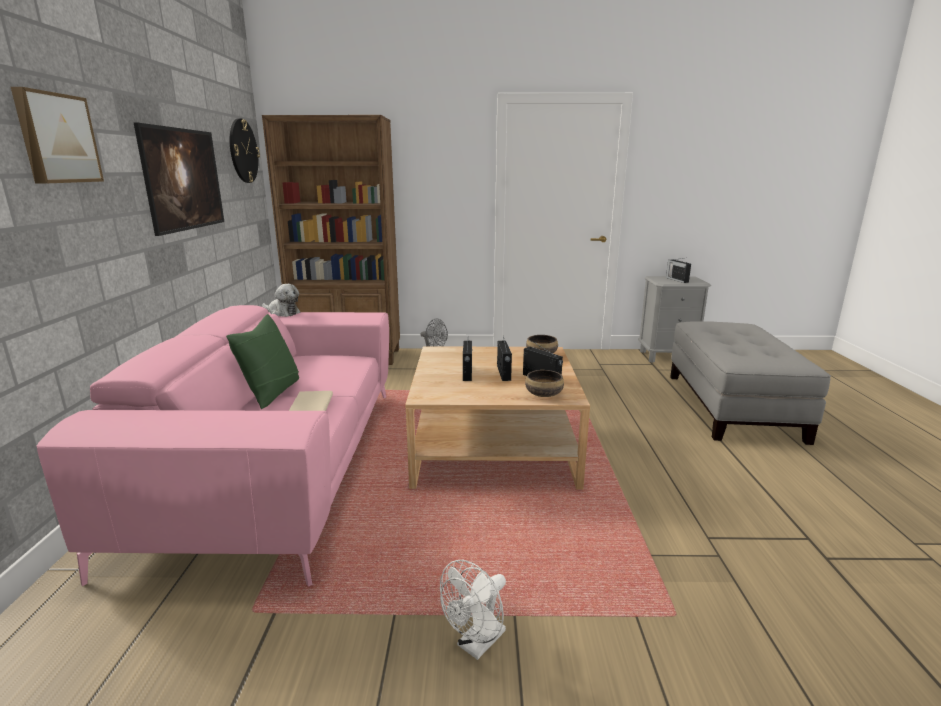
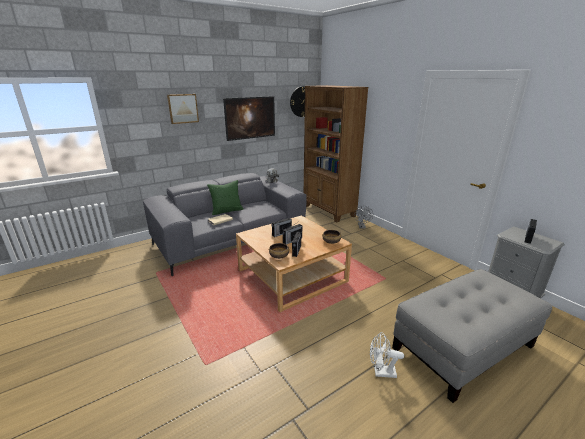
camera: 55 degrees right, 5 degrees up
(280, 464) = (230, 240): pink sofa -> grey sofa
(477, 644) = (163, 318): white fan -> white fan (381, 372)

